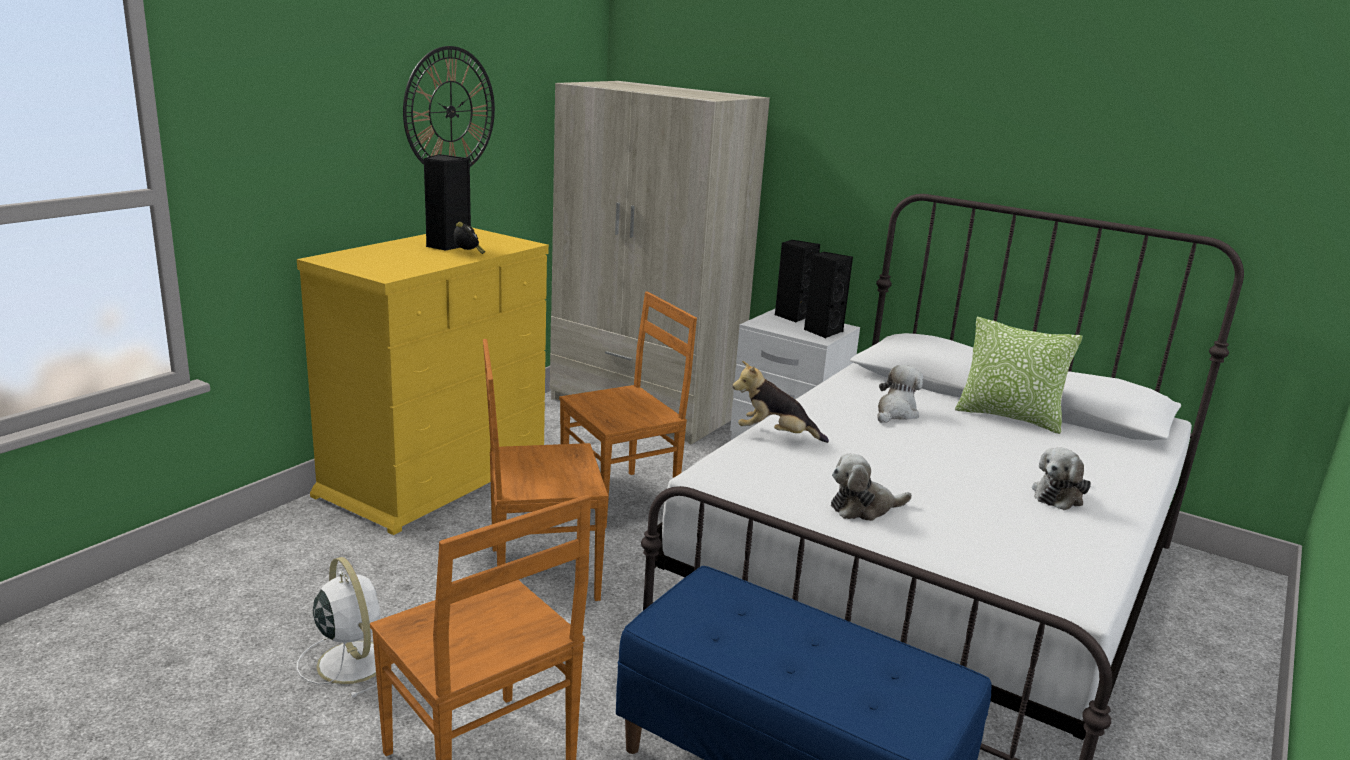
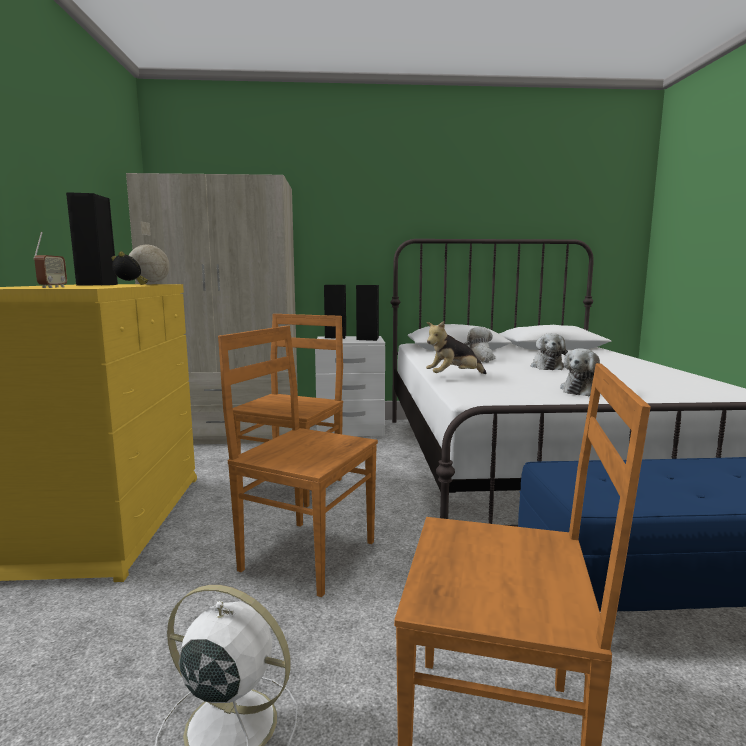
camera: 35 degrees left, 10 degrees down
(370, 268) = (52, 287): none -> radio
(450, 111) = (55, 172): wall clock -> none
(502, 248) = (150, 284): none -> globe
(539, 573) = (305, 554): brown chair -> brown chair turned 75 degrees clockwise
(1008, 417) = (527, 352): pillow -> none
(1059, 495) = (627, 368): plush toy -> plush toy (547, 367)

